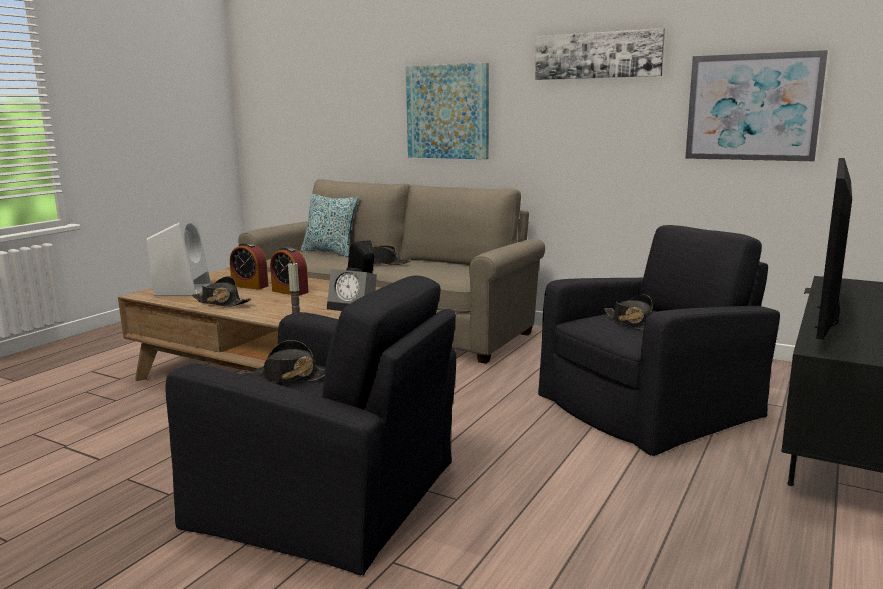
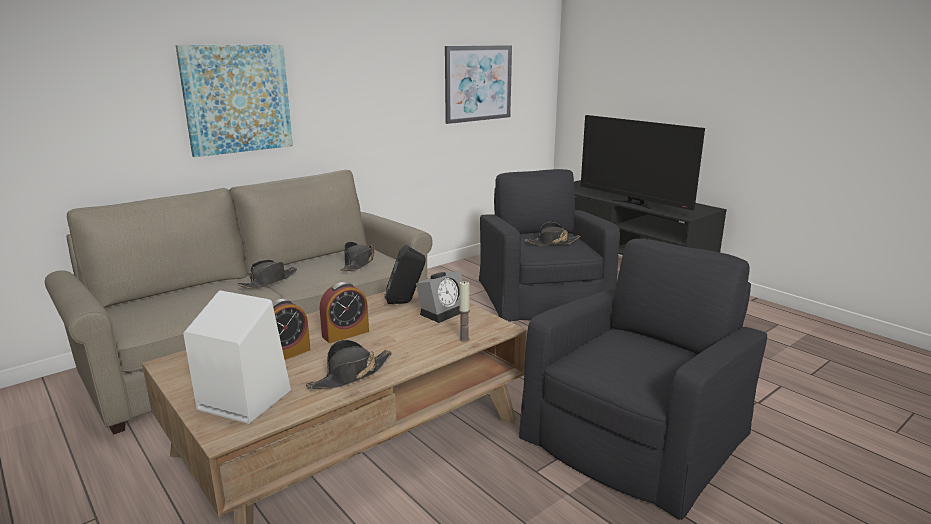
camera: 70 degrees left, 5 degrees up
(290, 377) = (621, 359): black hat -> black hat (358, 263)
(330, 252) = (160, 298): pillow -> none
(597, 55) = (380, 42): picture -> none

